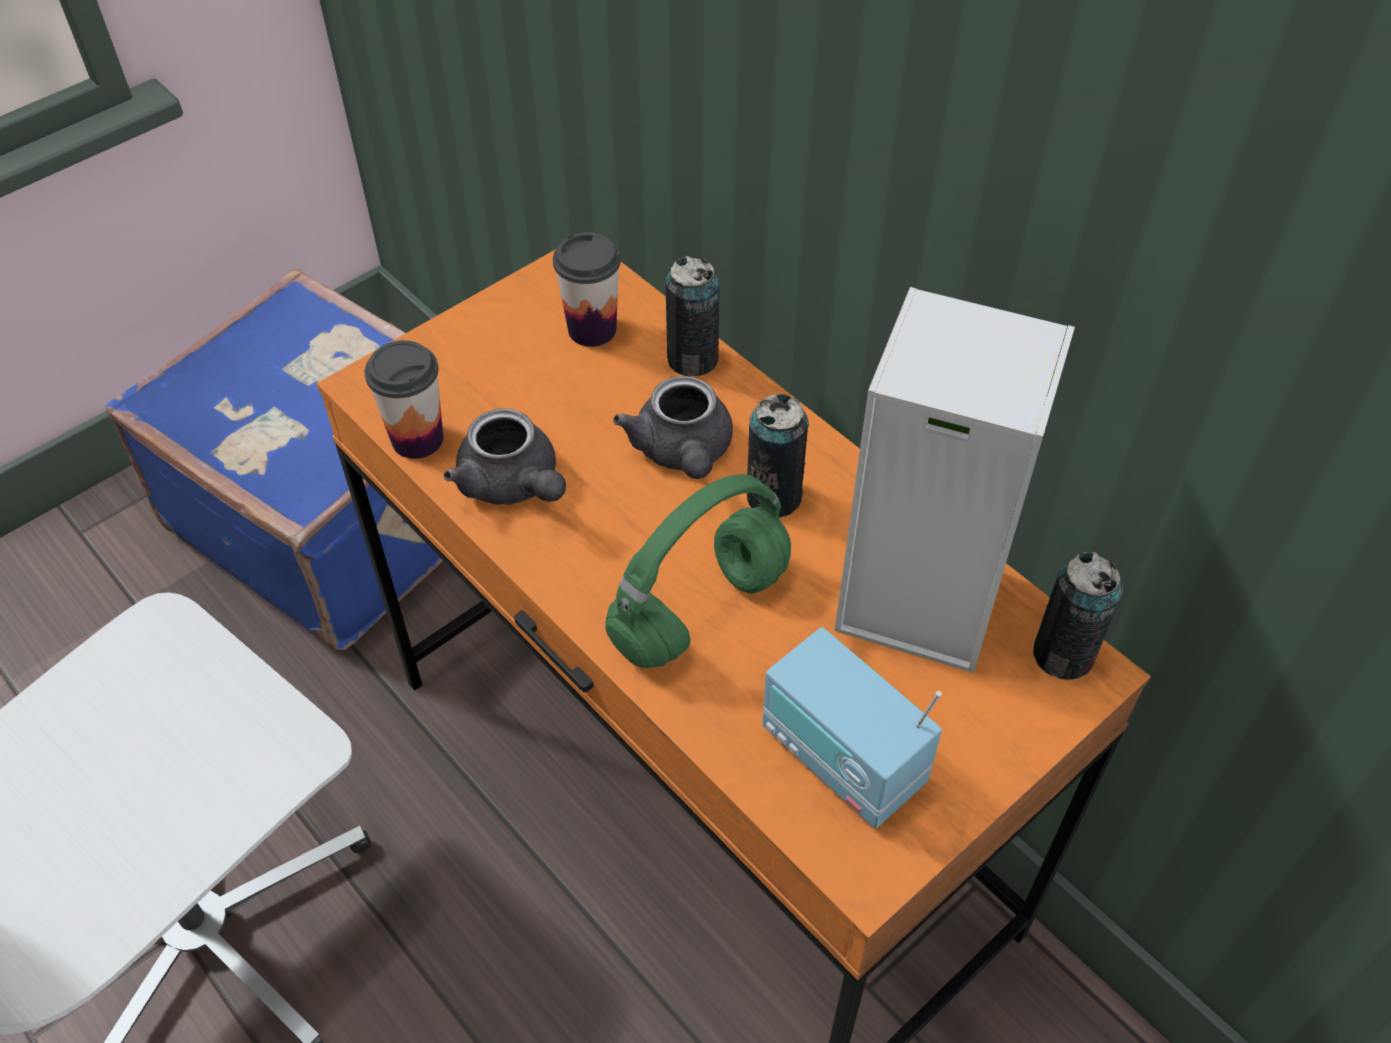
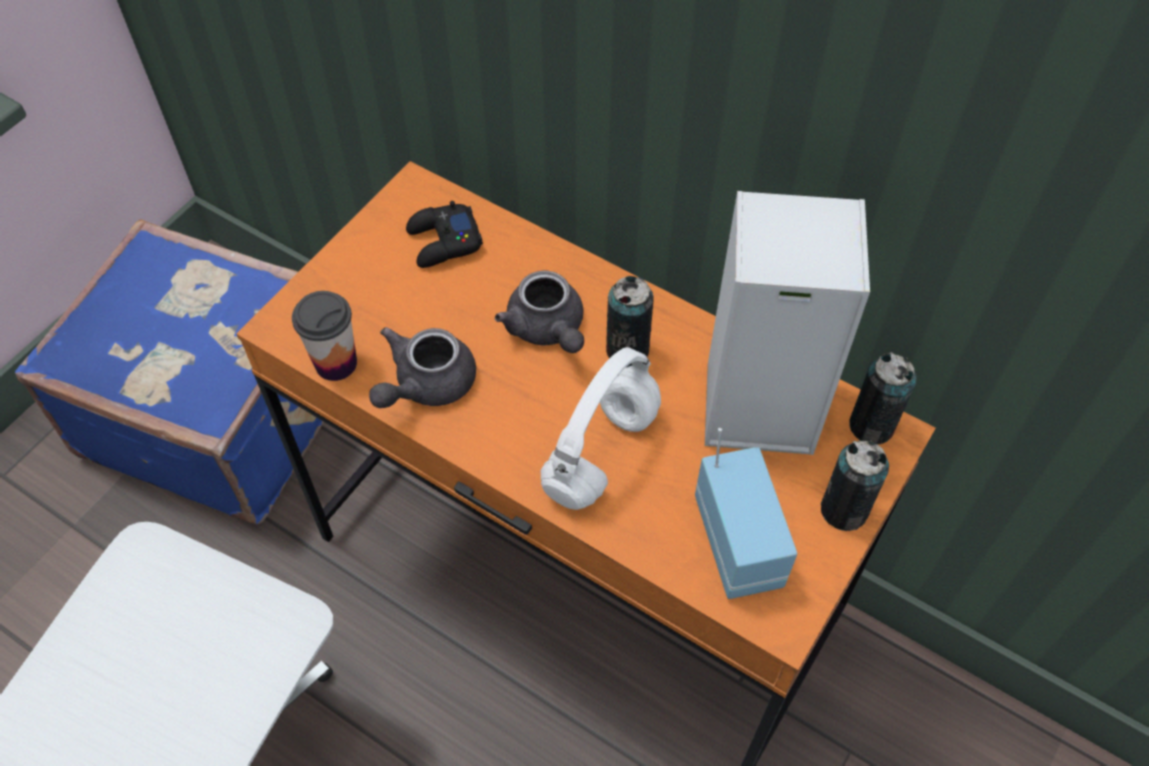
camera: 15 degrees left, 5 degrees up
(513, 485) = (425, 385): grey teapot -> grey teapot turned 90 degrees clockwise
(592, 329) = (443, 242): cup -> black game controller
(692, 359) = (530, 251): can -> can (844, 510)
(699, 614) = (601, 456): green headphones -> white headphones
(841, 759) = (739, 542): radio -> radio turned 135 degrees counterclockwise

